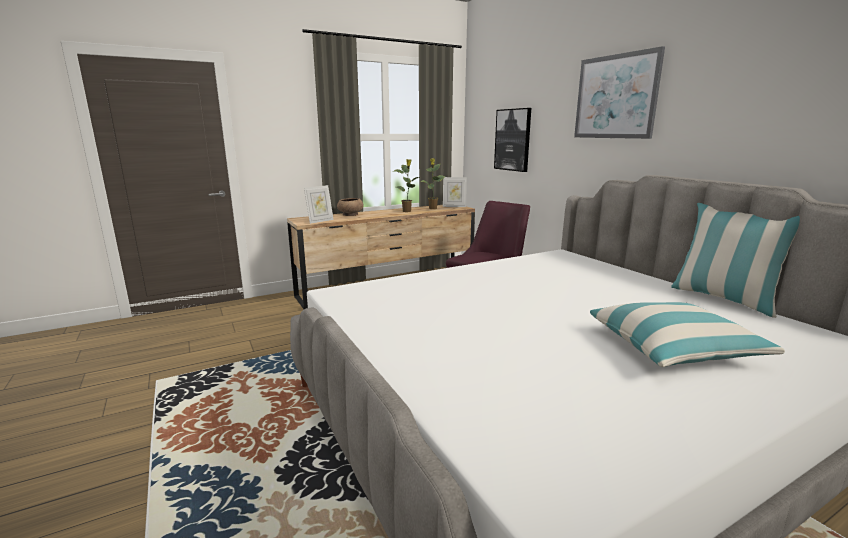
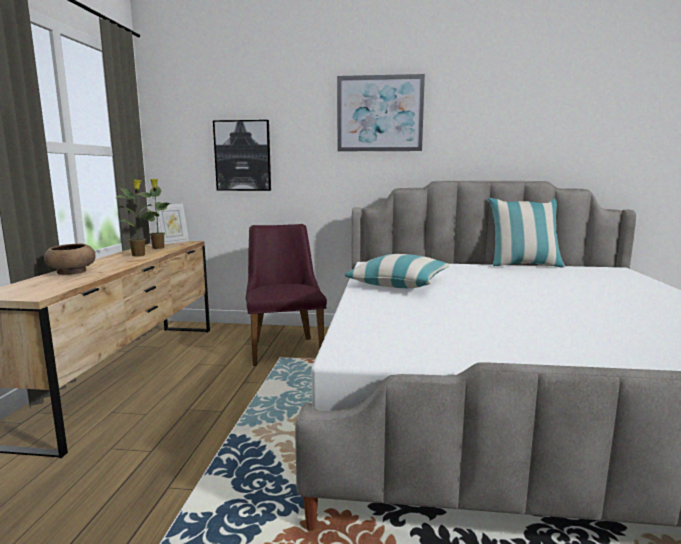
camera: 55 degrees left, 5 degrees down
(320, 221) = (57, 288): picture frame -> none
(672, 348) = (604, 293): pillow -> pillow (398, 283)

